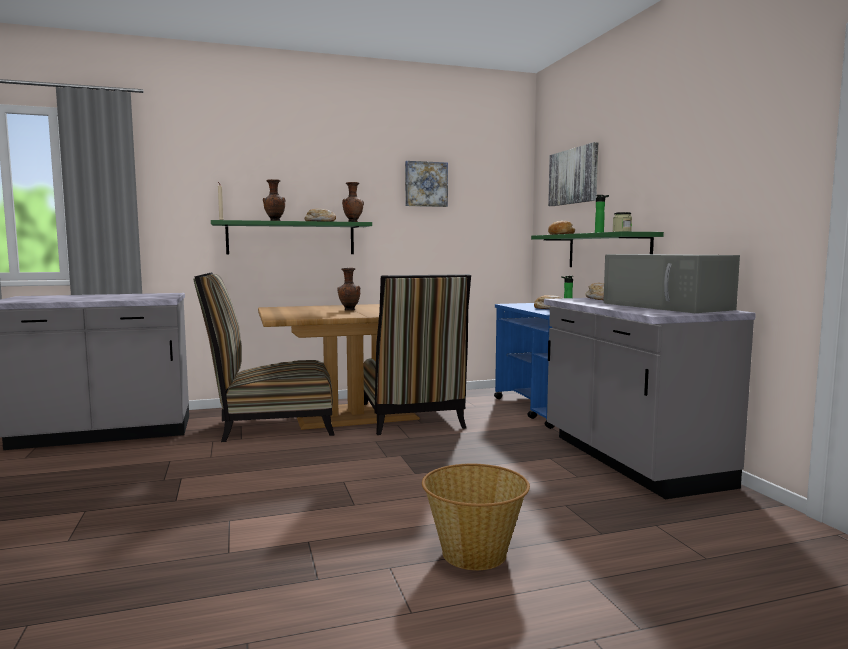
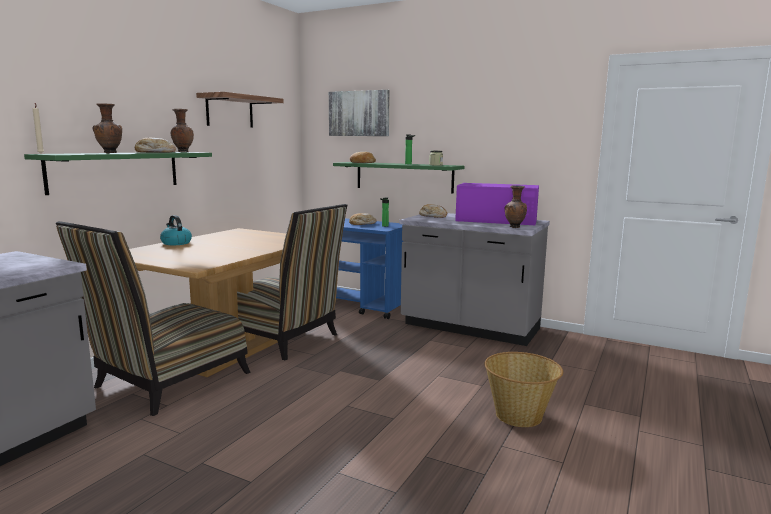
camera: 45 degrees left, 5 degrees up
(332, 306) = (176, 243): none -> kettle
(349, 310) = (218, 246): brown vase -> brown vase (514, 227)
(425, 184) = (229, 111): picture -> shelf
(667, 306) = (497, 220): grey microwave -> purple microwave

